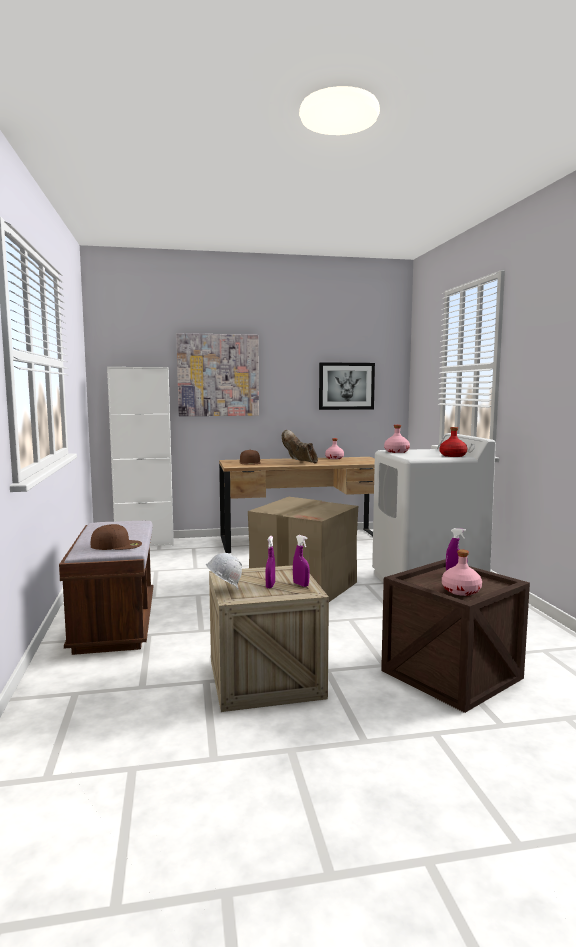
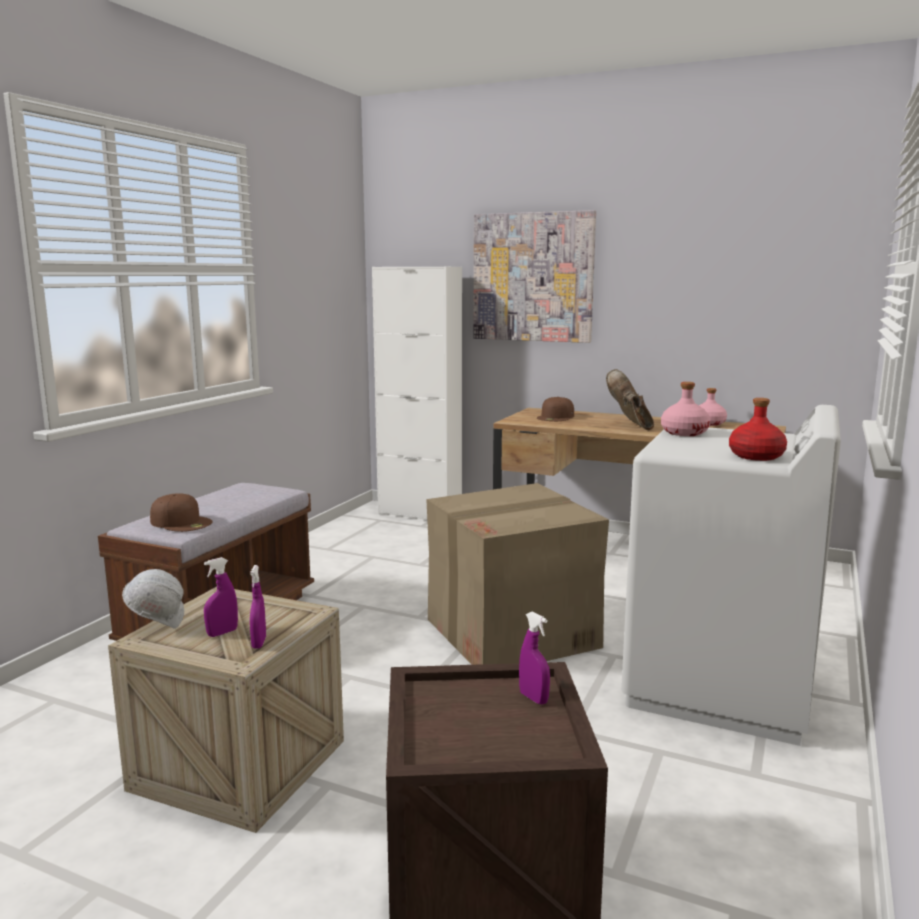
camera: 35 degrees right, 5 degrees up
(346, 386) = (749, 296): picture -> none
(461, 591) = (464, 738): pink bottle -> none

